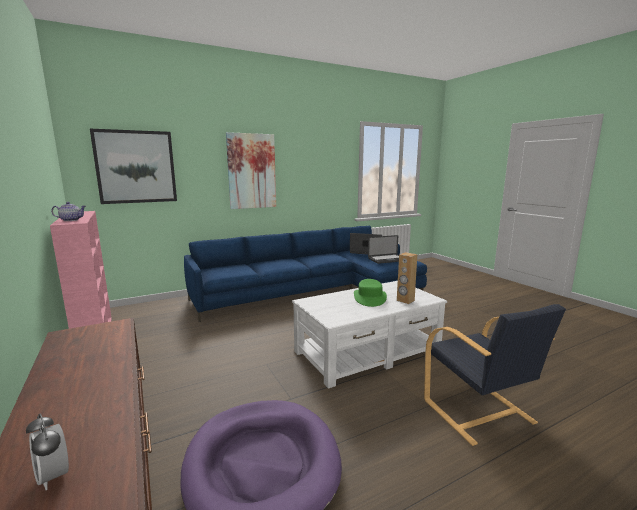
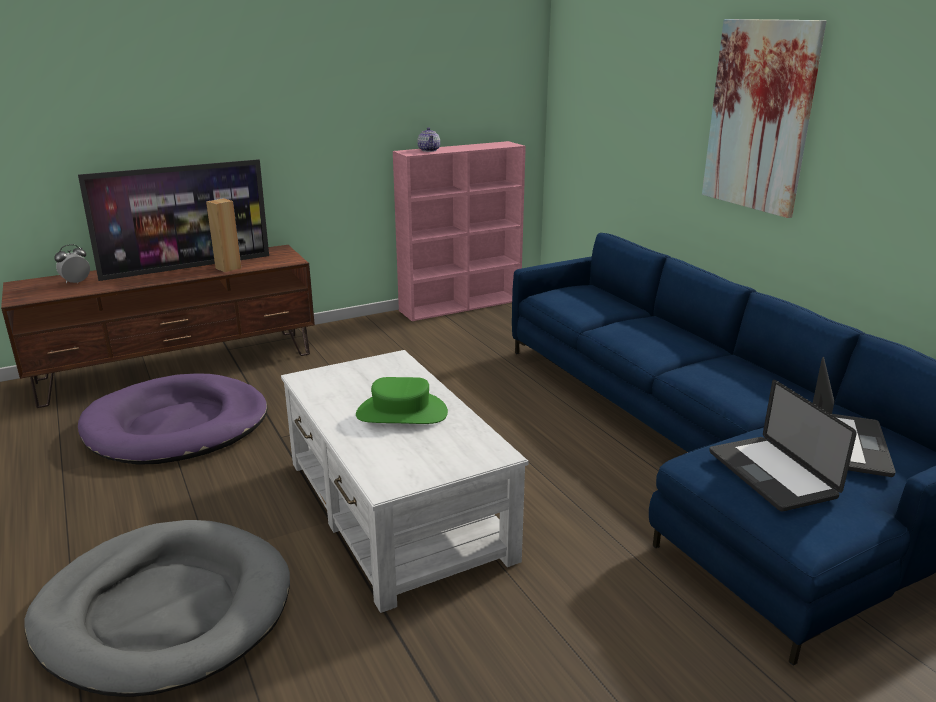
camera: 90 degrees right, 10 degrees up
(78, 379) = (188, 267): none -> television
(136, 167) = (604, 85): picture -> none
(405, 300) = (379, 450): brown speaker -> brown speaker (228, 268)
(479, 412) = (165, 611): black armchair -> grey dog bed

